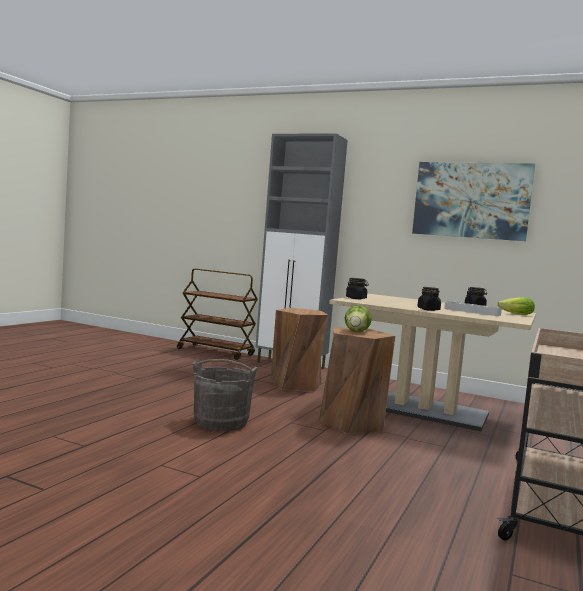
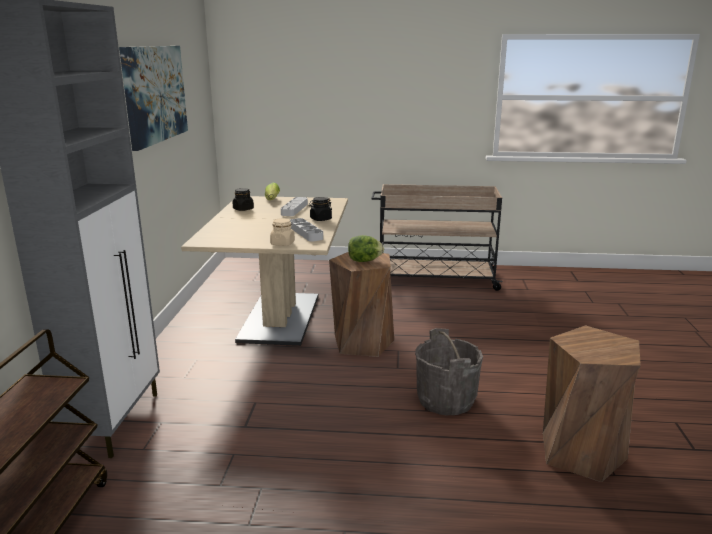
camera: 110 degrees left, 15 degrees up
(296, 385) = (244, 393): brown stool -> brown stool (581, 452)
(356, 298) = (282, 243): black jar -> beige jar
(383, 303) = (305, 233): none -> grey tray

